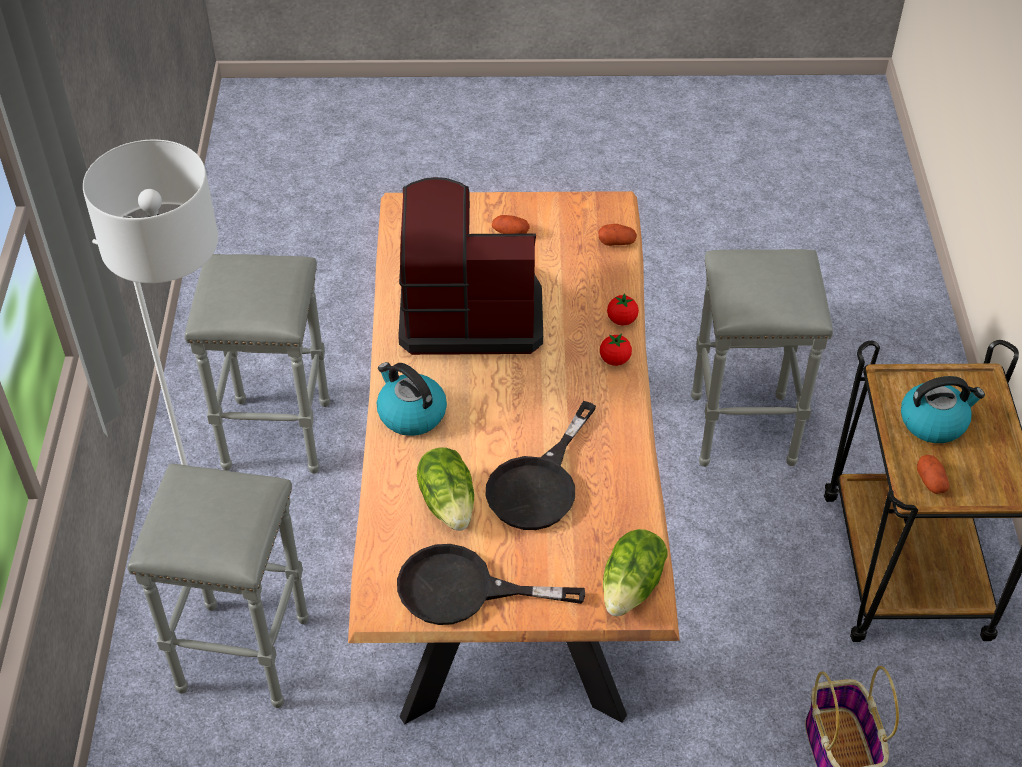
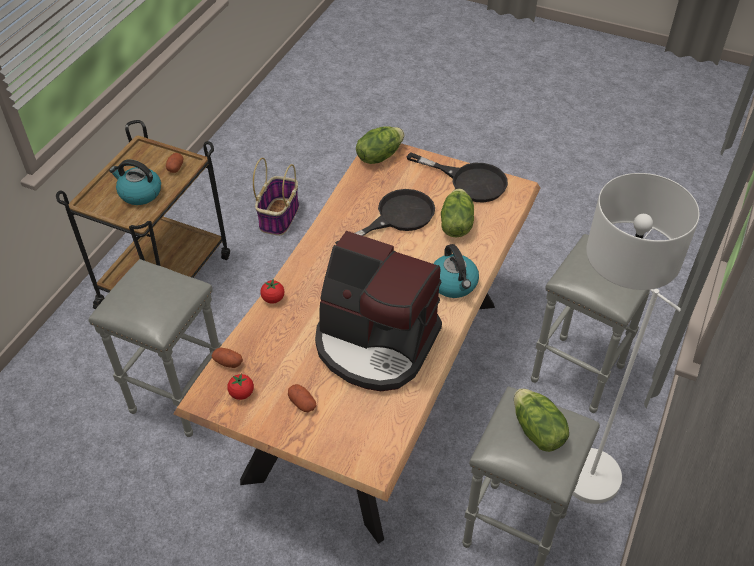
camera: 155 degrees left, 0 degrees up
(251, 286) = (536, 431): none -> lettuce
(614, 360) = (299, 273): tomato -> tomato (241, 393)

